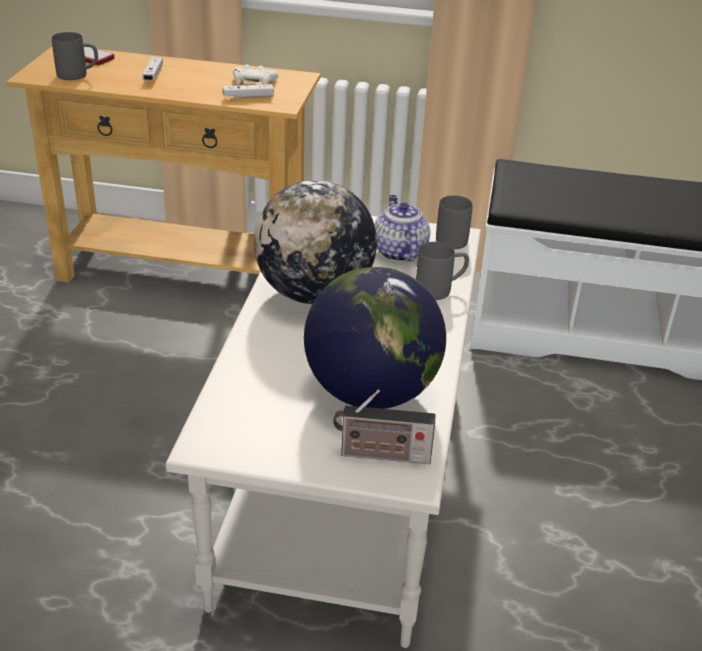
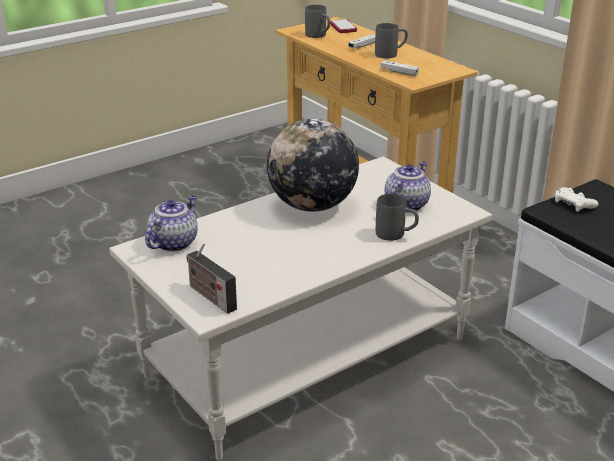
camera: 45 degrees right, 5 degrees down
(237, 413) = (174, 242): none -> teapot
(254, 81) = (420, 64): white game controller -> white game controller (573, 204)
(371, 393) = (256, 266): globe -> none
(455, 238) = (461, 211): grey mug -> grey mug (391, 54)

